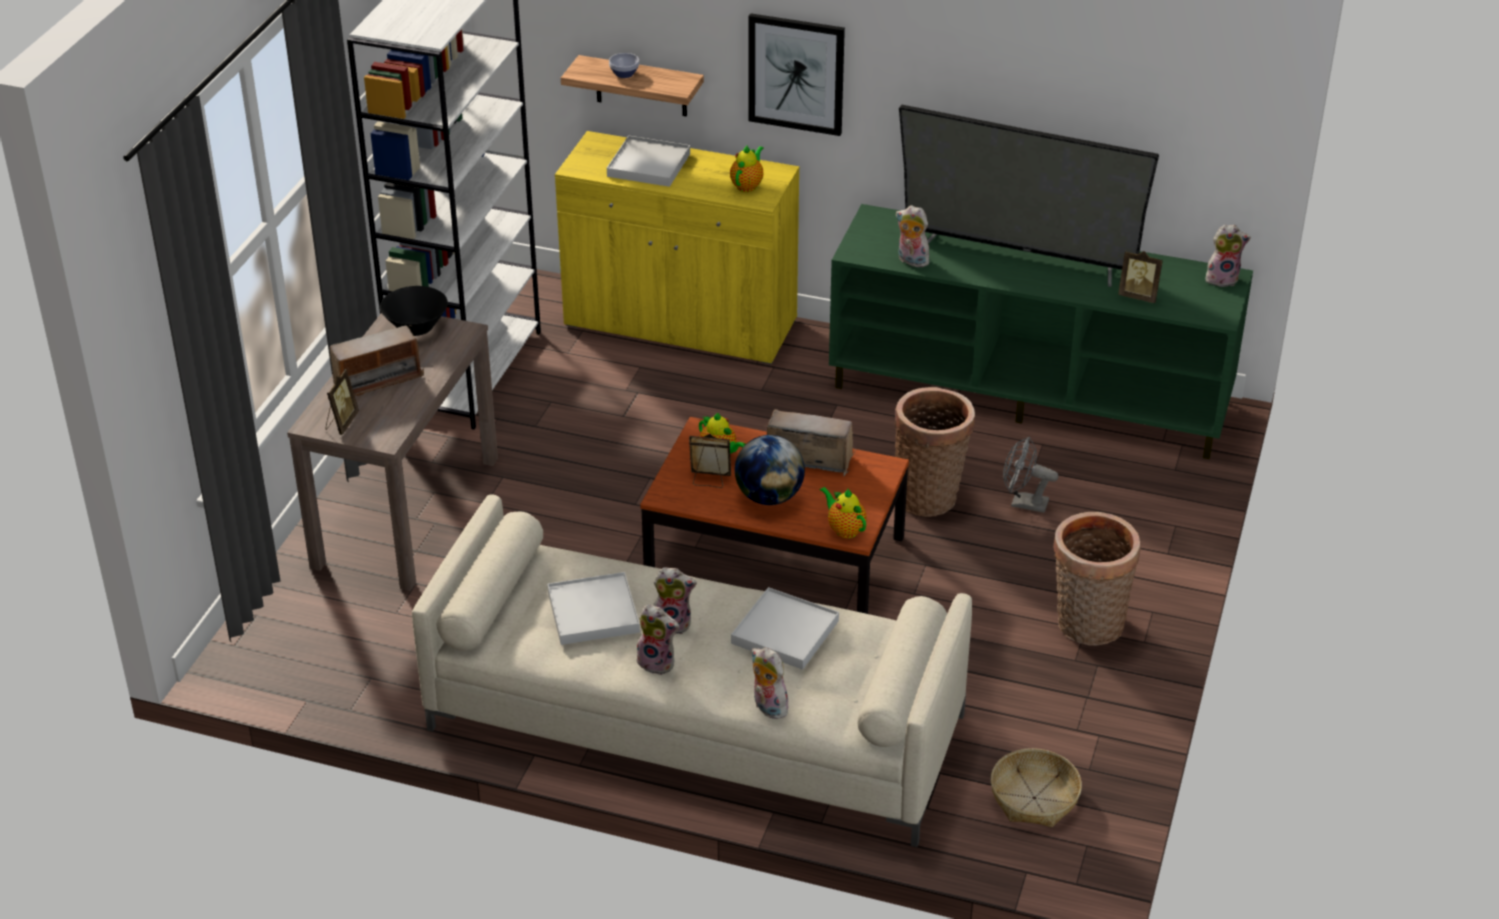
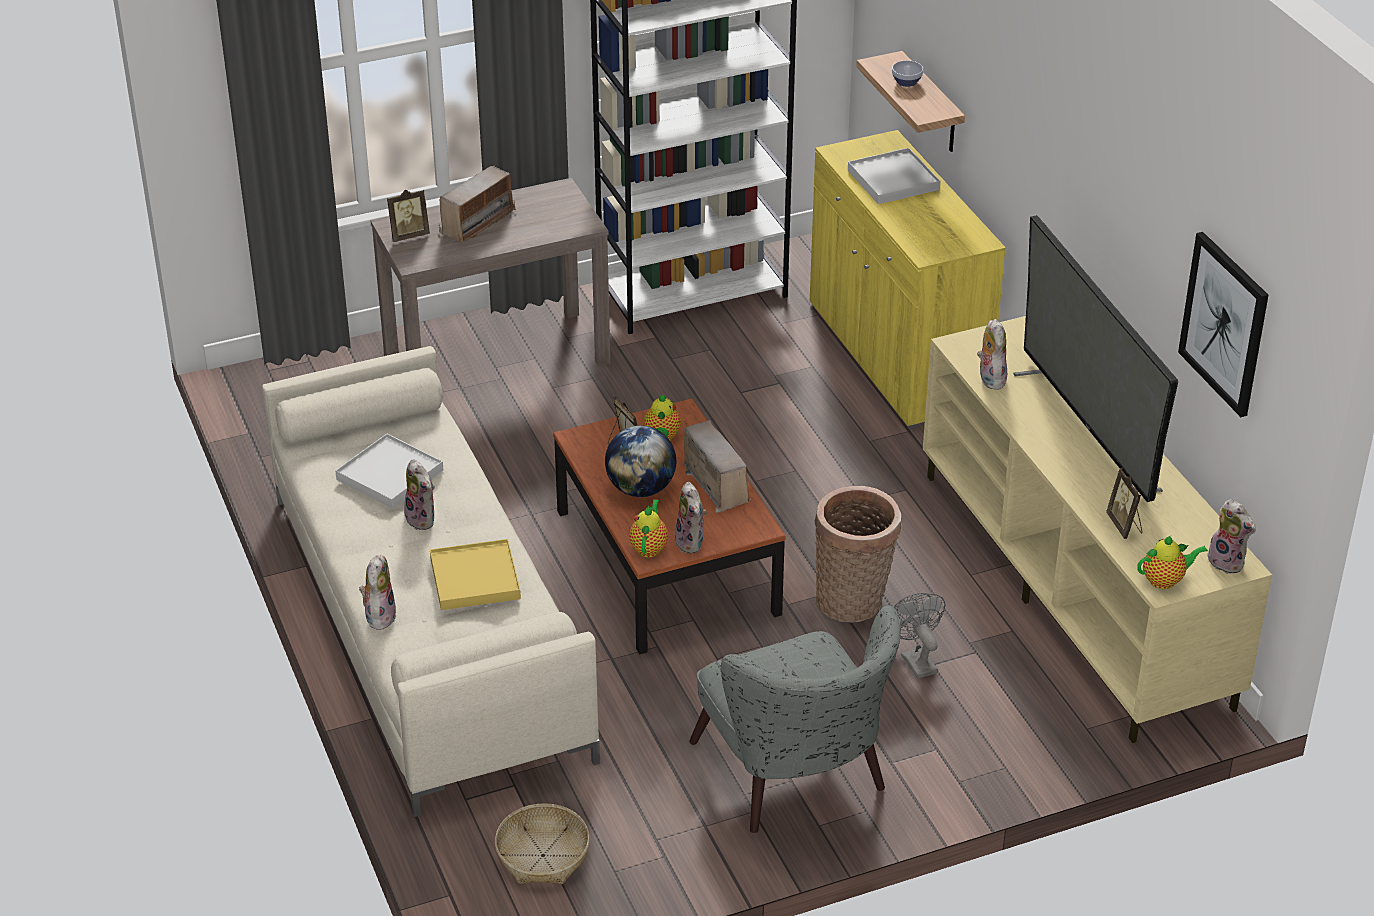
camera: 50 degrees right, 0 degrees up
(378, 380) = (478, 222): radio -> radio turned 75 degrees counterclockwise
(416, 328) = (561, 203): black bowl -> none
(658, 662) = (368, 535): plush toy -> plush toy (692, 543)
(747, 185) = (937, 238): teapot -> teapot (1165, 580)
(785, 632) = (475, 579): white tray -> yellow tray
(796, 73) = (1015, 149): picture -> picture (1224, 323)
(1030, 394) = (1074, 588): green tv stand -> beige tv stand
(1087, 627) = (796, 780): basket -> grey armchair

